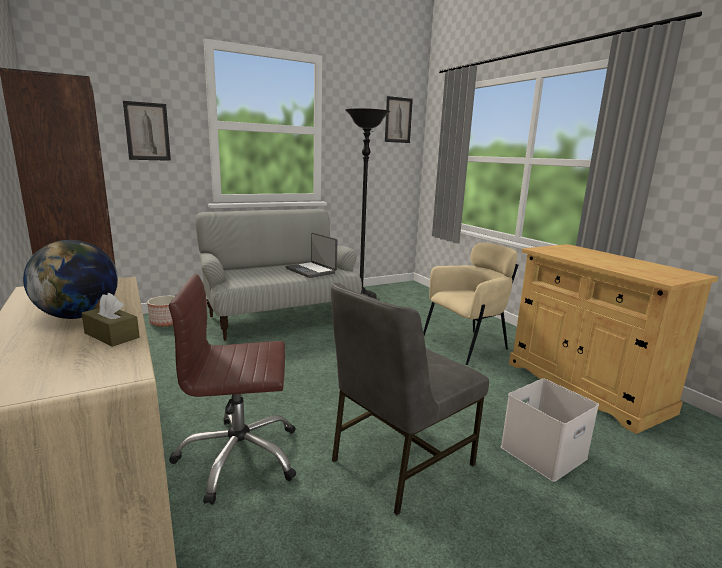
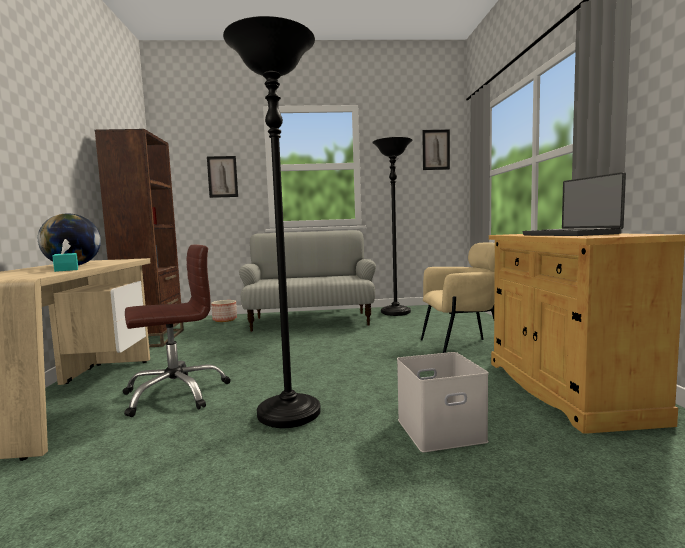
camera: 25 degrees right, 10 degrees down
(112, 335) = (66, 269): brown tissue box -> turquoise tissue box
(239, 457) = (175, 394): brown office chair -> brown office chair turned 135 degrees clockwise
(311, 271) = (332, 278): laptop -> laptop (571, 234)
(399, 462) = (289, 414): grey chair -> black floor lamp

